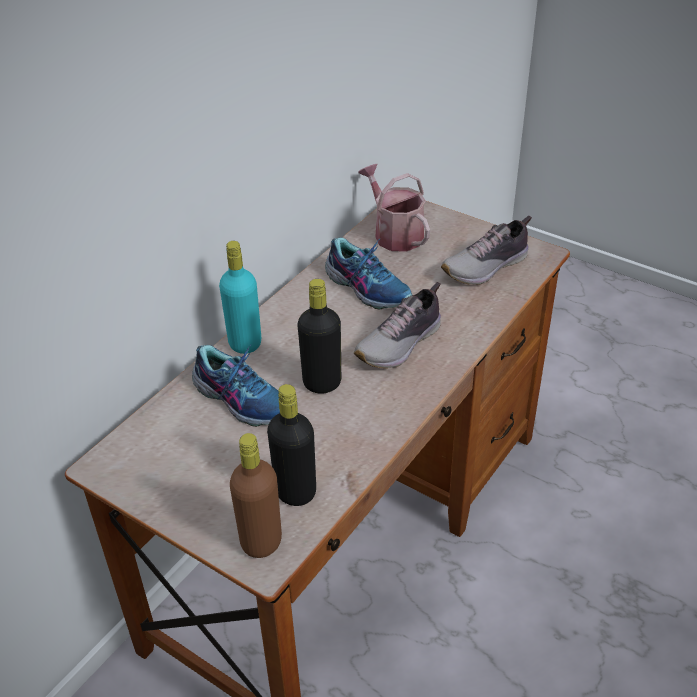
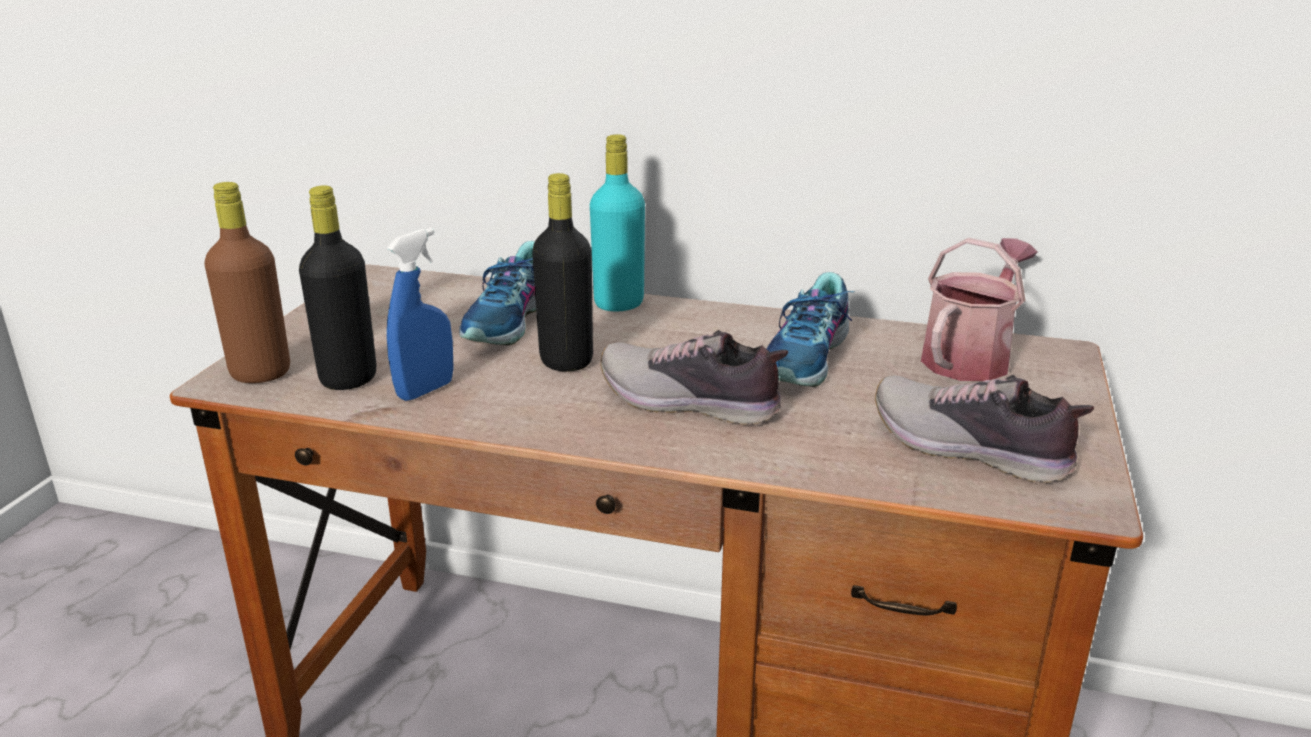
camera: 70 degrees right, 15 degrees down
(332, 453) = (425, 390): none -> blue spray bottle

